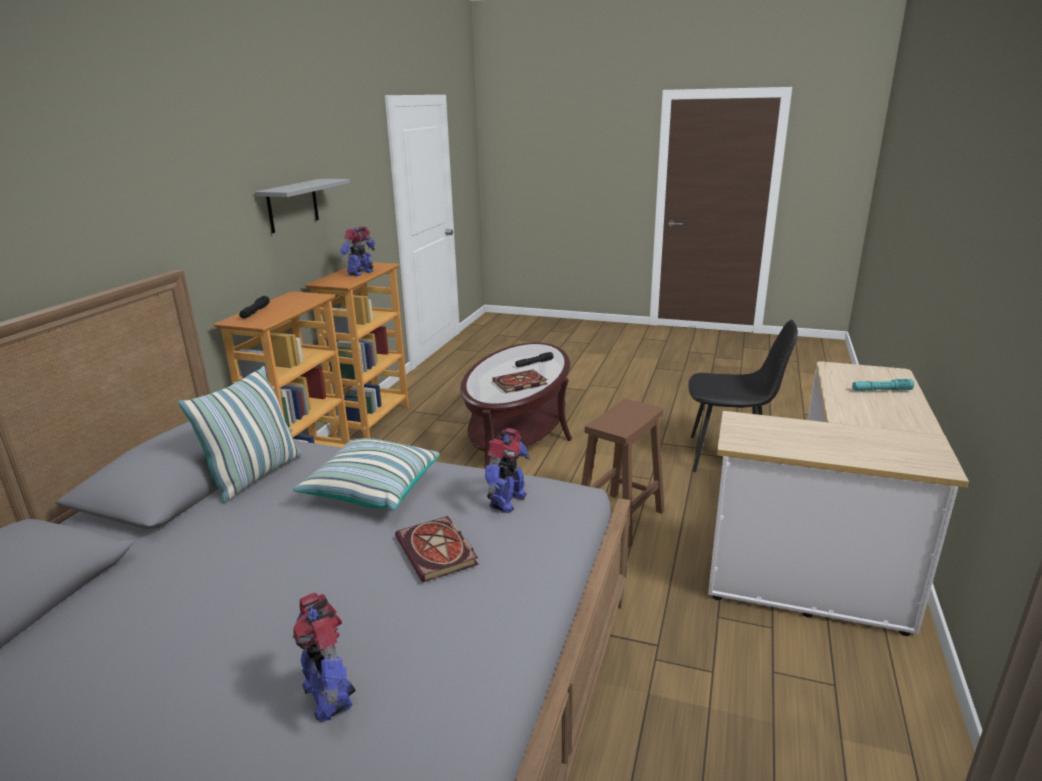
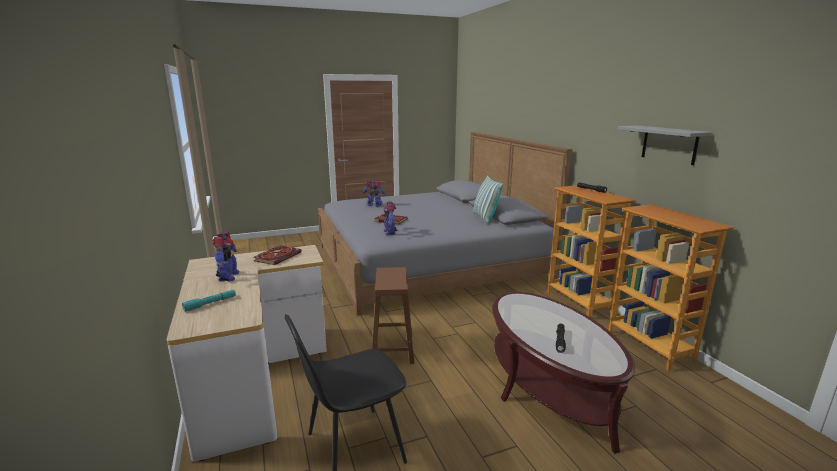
camera: 140 degrees right, 5 degrees down
(361, 273) = (670, 217): toy robot -> toy robot (228, 277)
(372, 490) = (440, 224): pillow -> none
(519, 384) = (524, 314): book -> book (278, 256)

